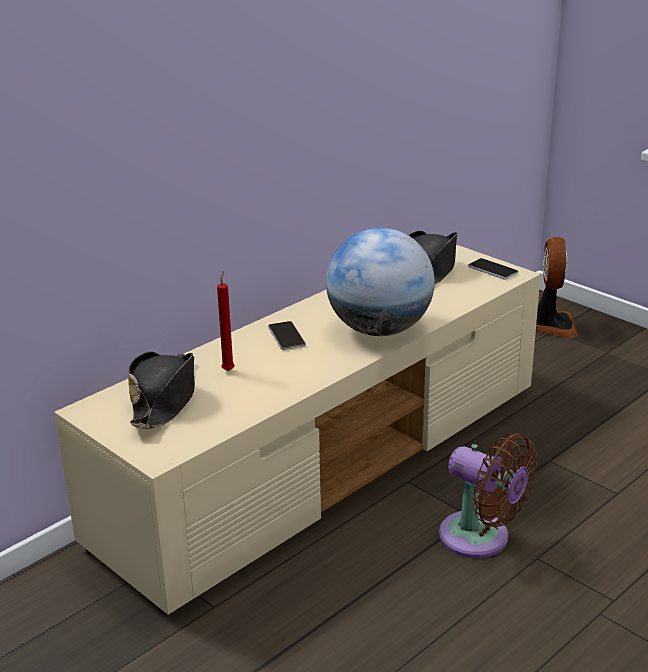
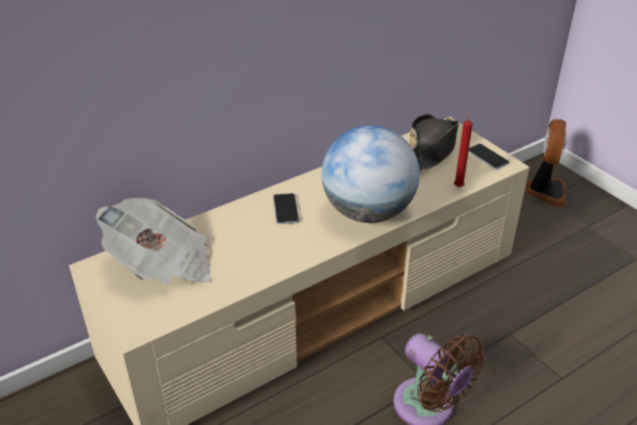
camera: 10 degrees right, 10 degrees up
(165, 399) = (162, 264): black hat -> newspaper
(228, 370) = (225, 239): red candle -> red candle (459, 186)

